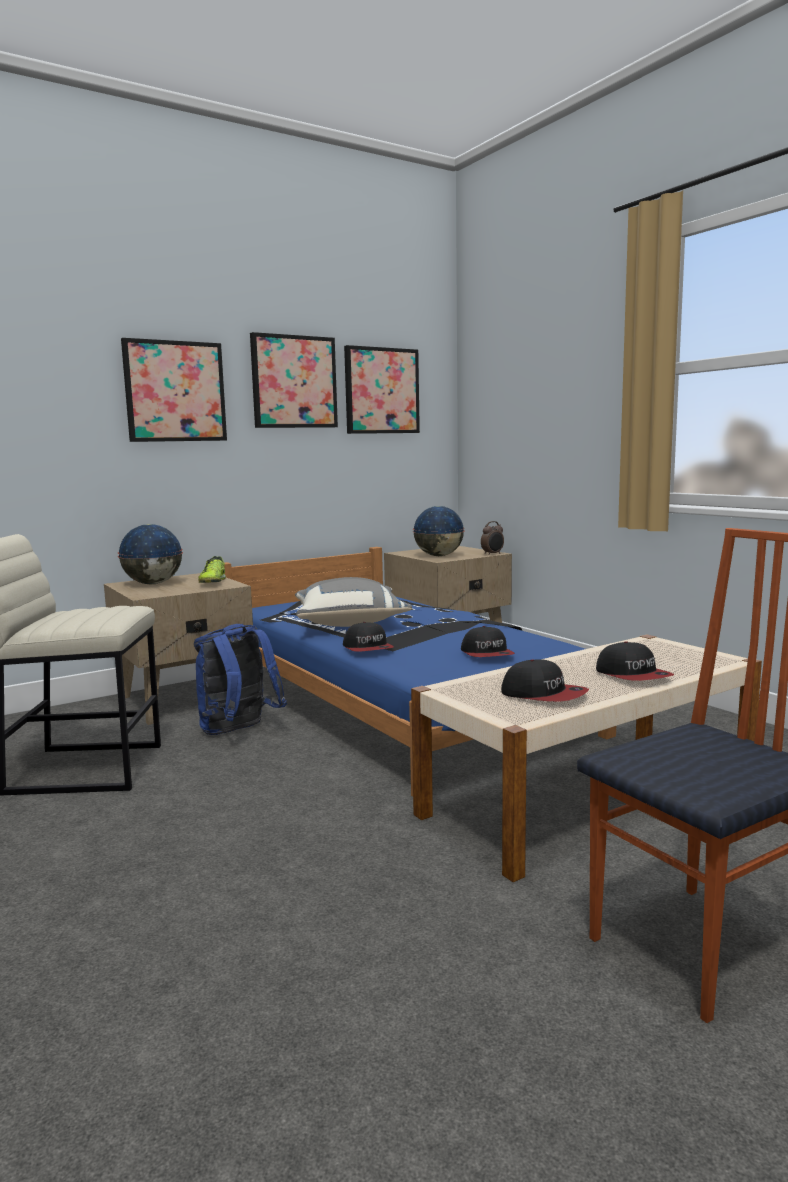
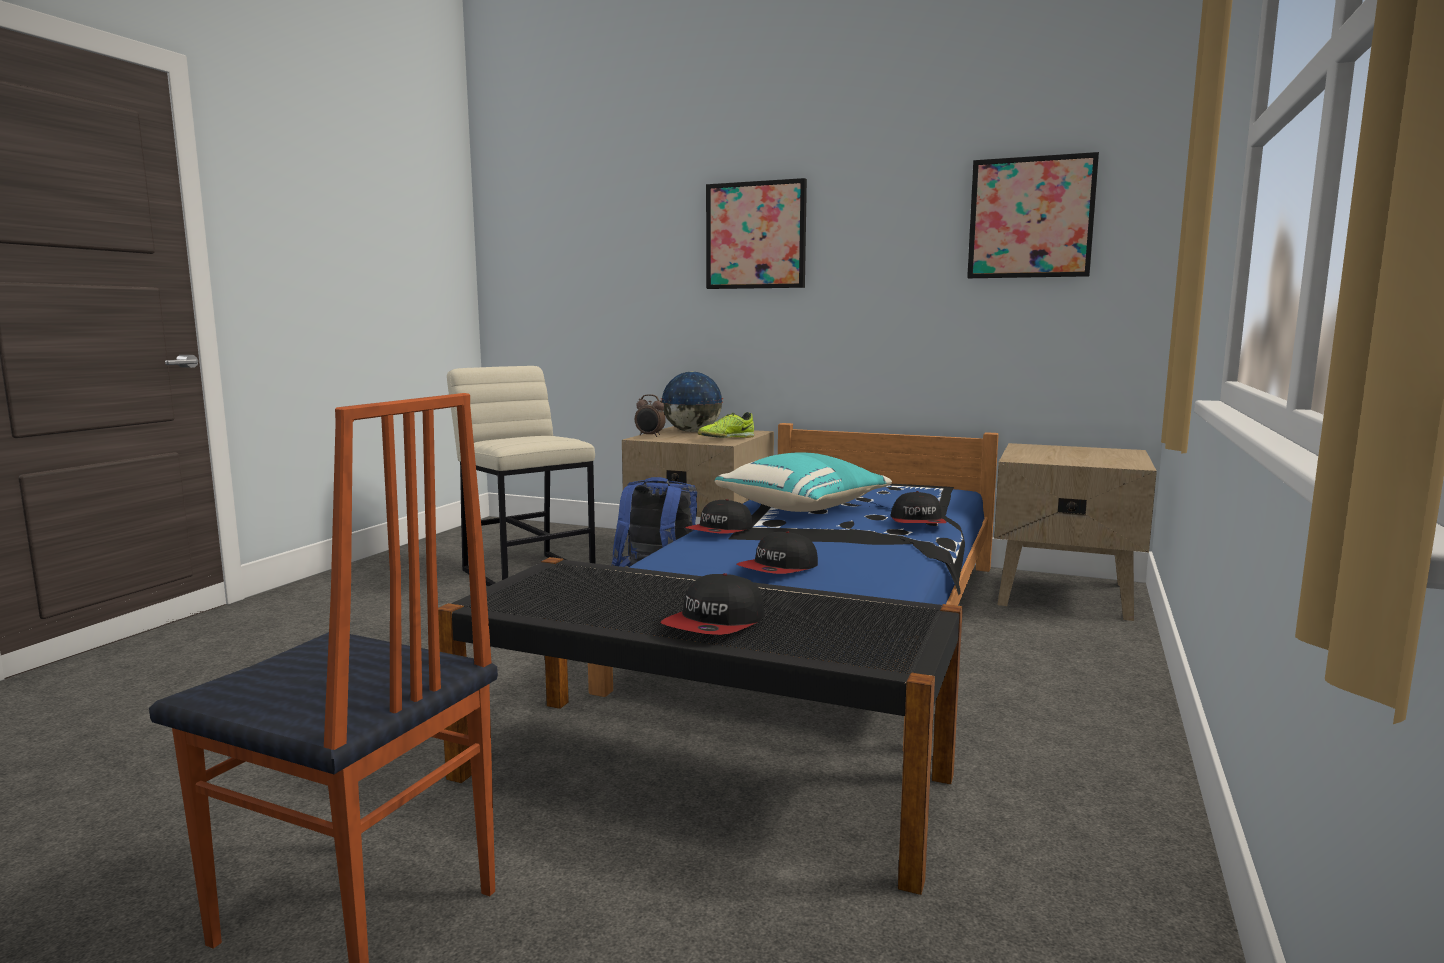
camera: 55 degrees right, 0 degrees up
(294, 382) = (896, 215): picture -> none
(350, 623) = (803, 509): grey pillow -> turquoise pillow
(439, 556) = (1045, 456): globe -> none
(492, 554) = (1122, 466): alarm clock -> alarm clock (650, 436)
(544, 695) = (578, 600): cap -> cap (918, 522)
(589, 795) = (702, 776): beige bench -> black bench

